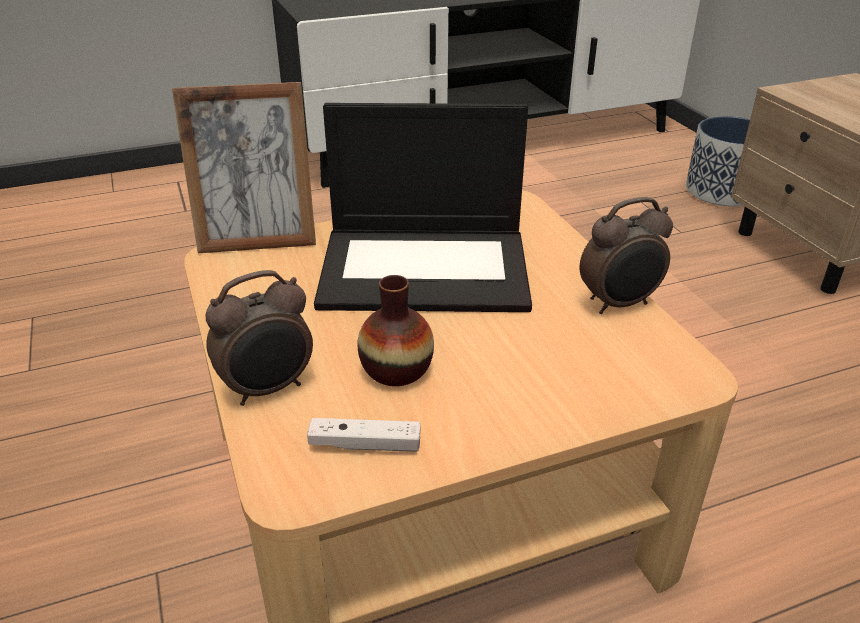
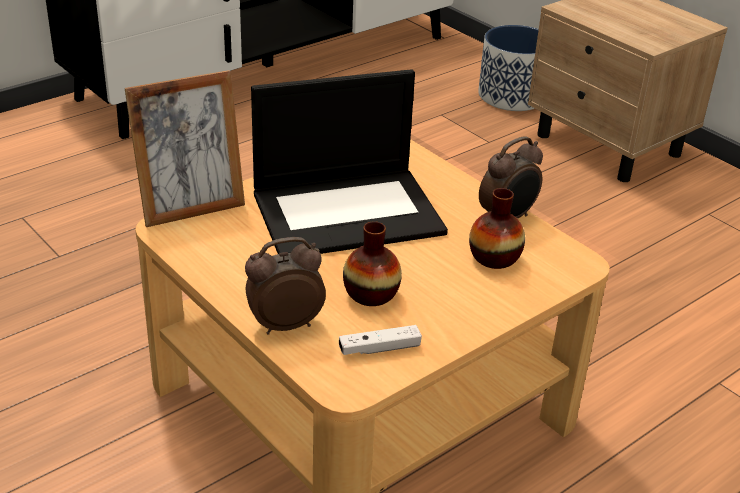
camera: 20 degrees left, 0 degrees up
(269, 389) = (284, 324): alarm clock -> alarm clock turned 150 degrees counterclockwise
(579, 350) = (494, 257): none -> vase

